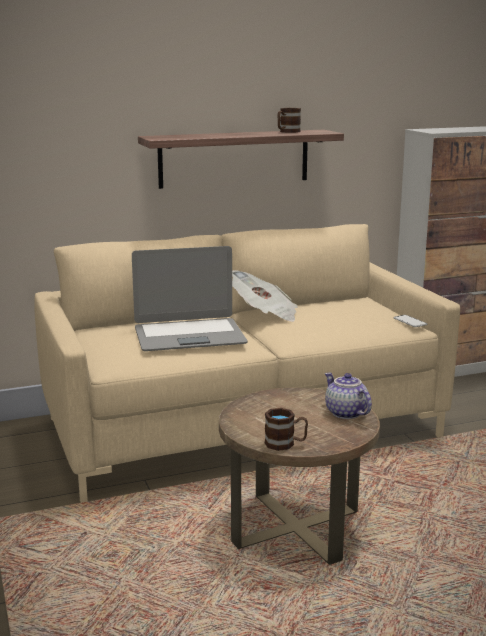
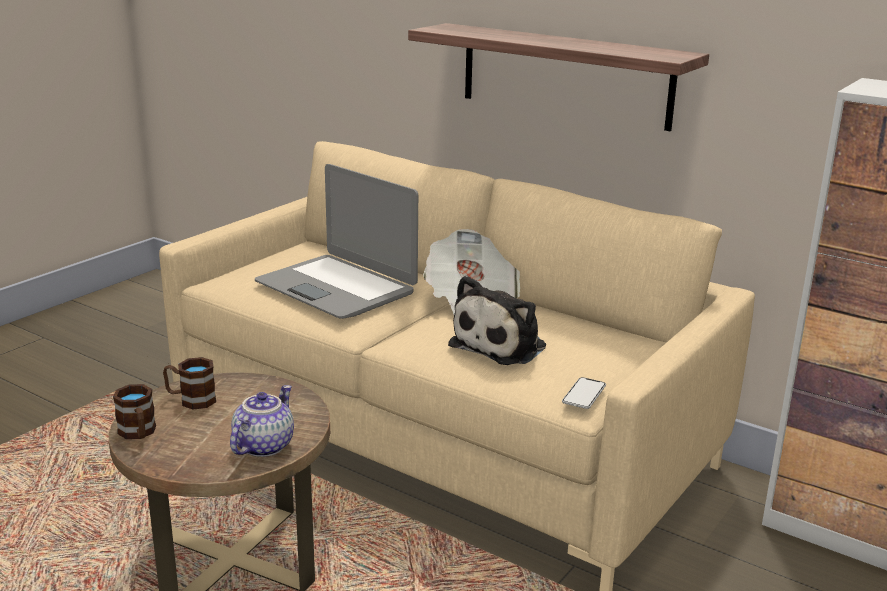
camera: 55 degrees right, 5 degrees up
(287, 132) = (623, 47): brown mug -> brown mug (191, 400)
(332, 322) = (502, 345): none -> plush toy

